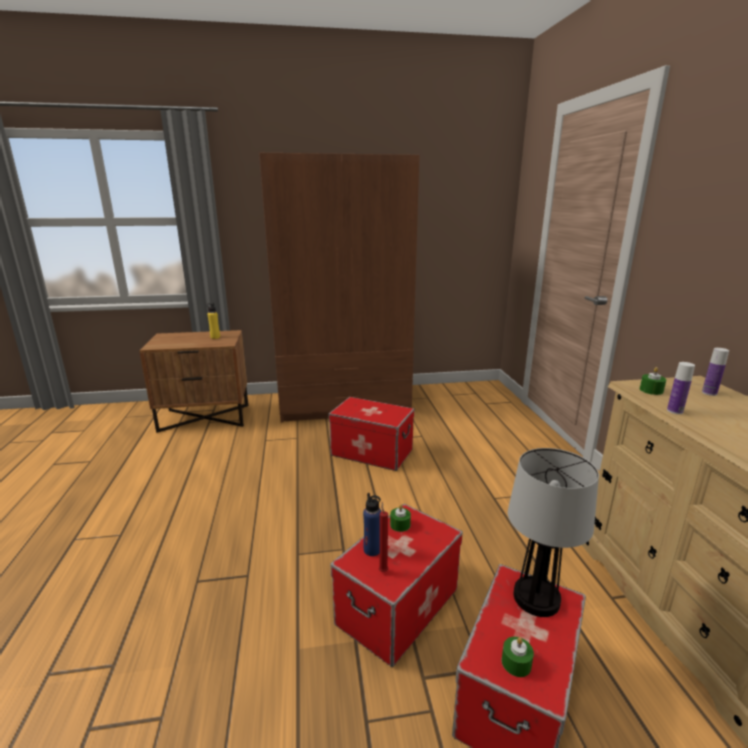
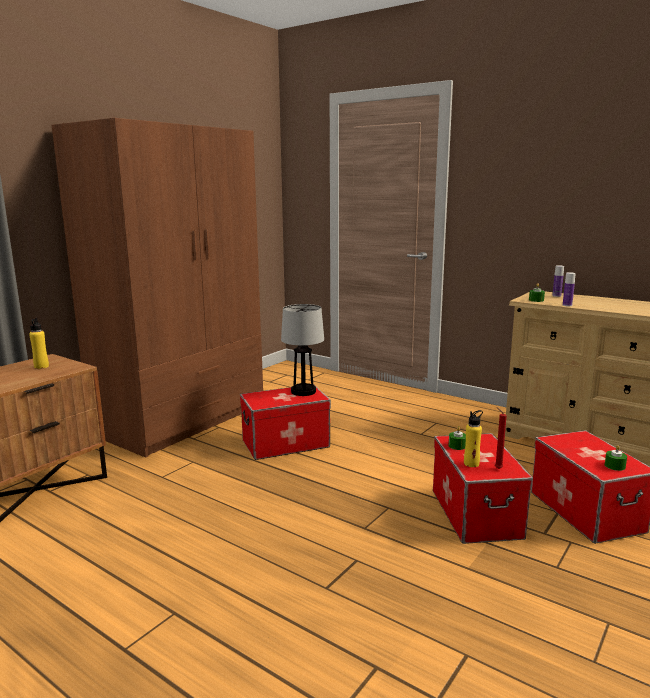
camera: 45 degrees left, 5 degrees down
(372, 550) = (471, 463): blue bottle -> yellow bottle
(537, 598) = (575, 441): table lamp -> table lamp (303, 391)

